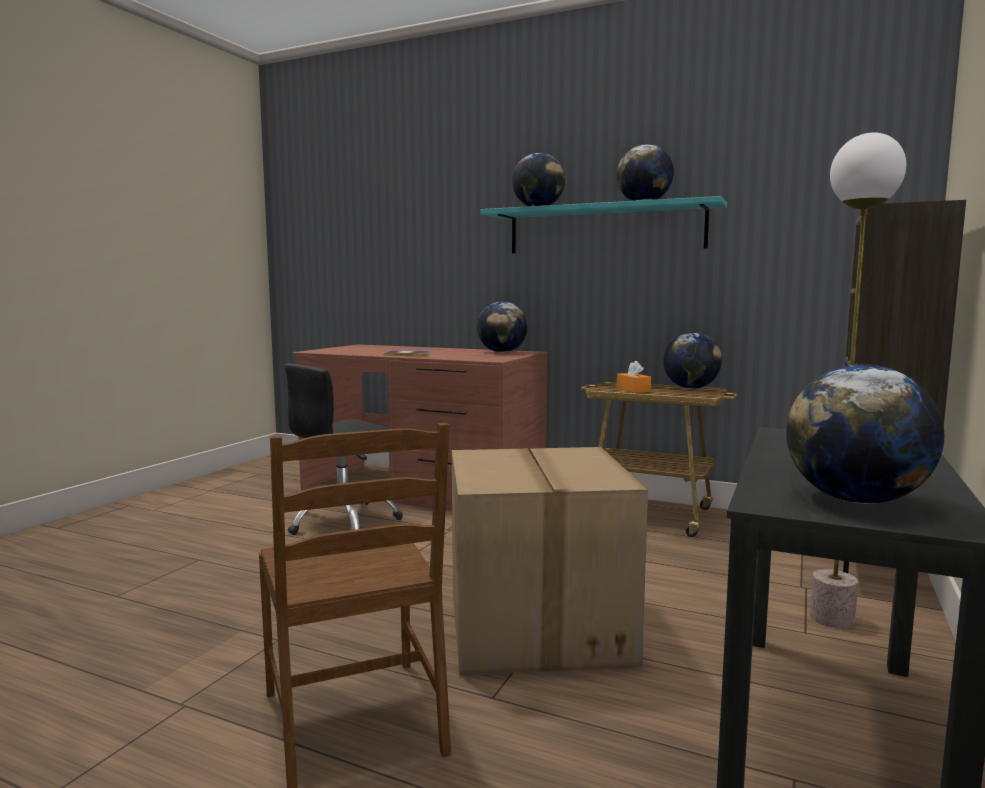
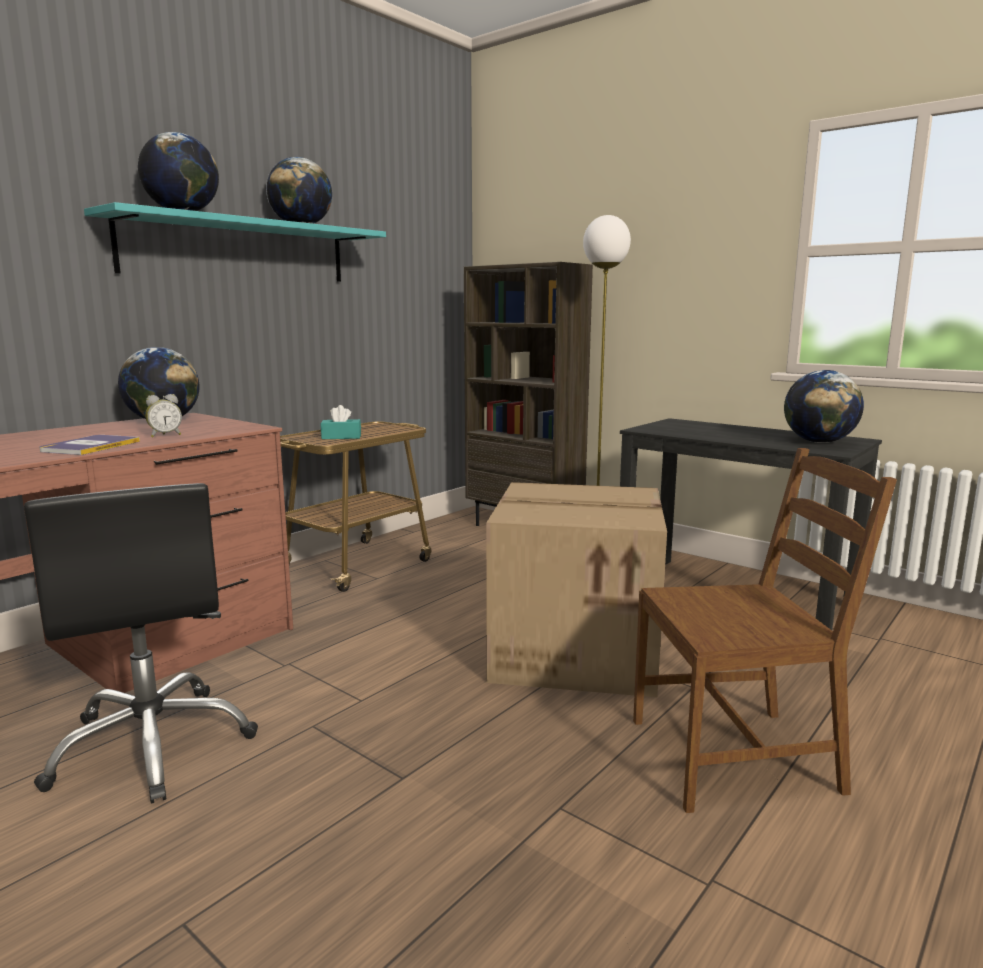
camera: 75 degrees left, 5 degrees up
(450, 356) = (165, 435): none -> alarm clock
(633, 390) = (341, 437): orange tissue box -> turquoise tissue box
(691, 388) = (365, 426): globe -> none

